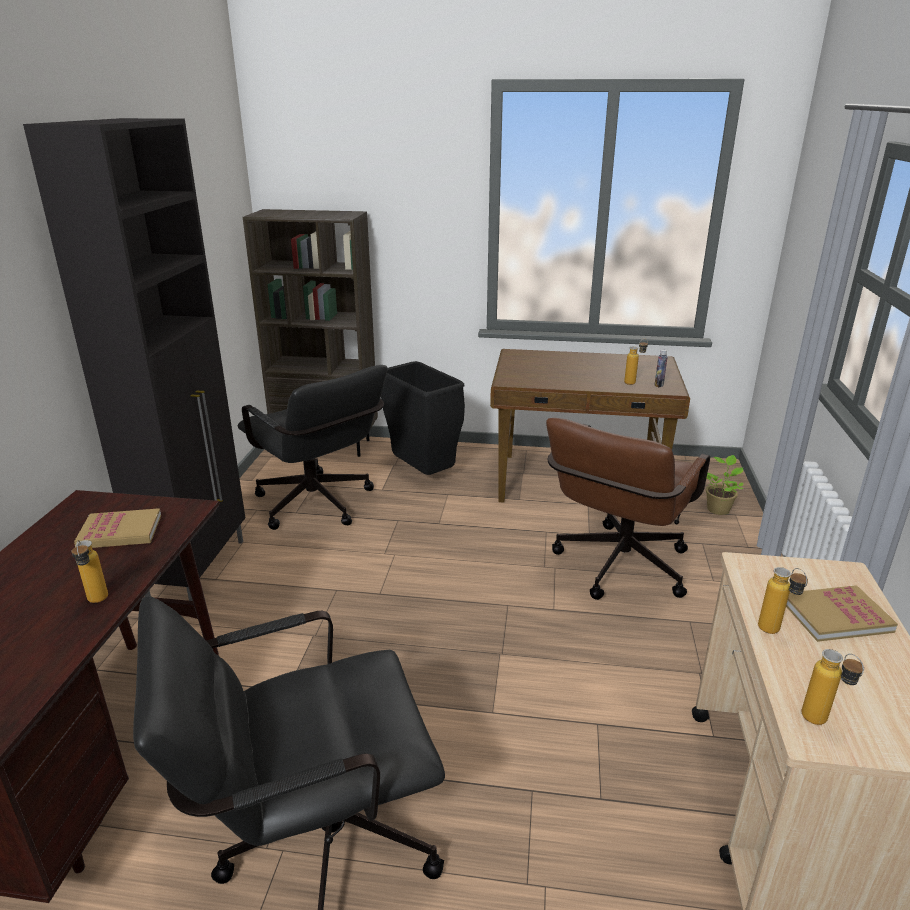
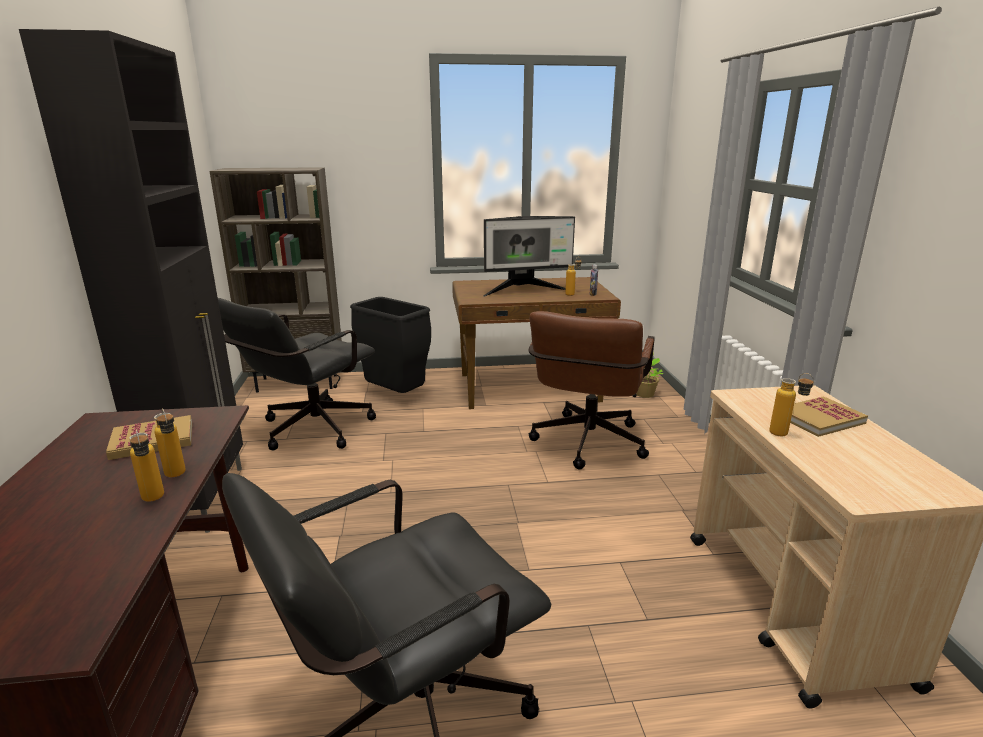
camera: 15 degrees left, 5 degrees down
(320, 507) = (308, 431): black office chair -> black office chair turned 90 degrees clockwise
(578, 371) = (524, 290): none -> monitor
(821, 724) = (859, 488): bottle -> bottle (177, 476)

